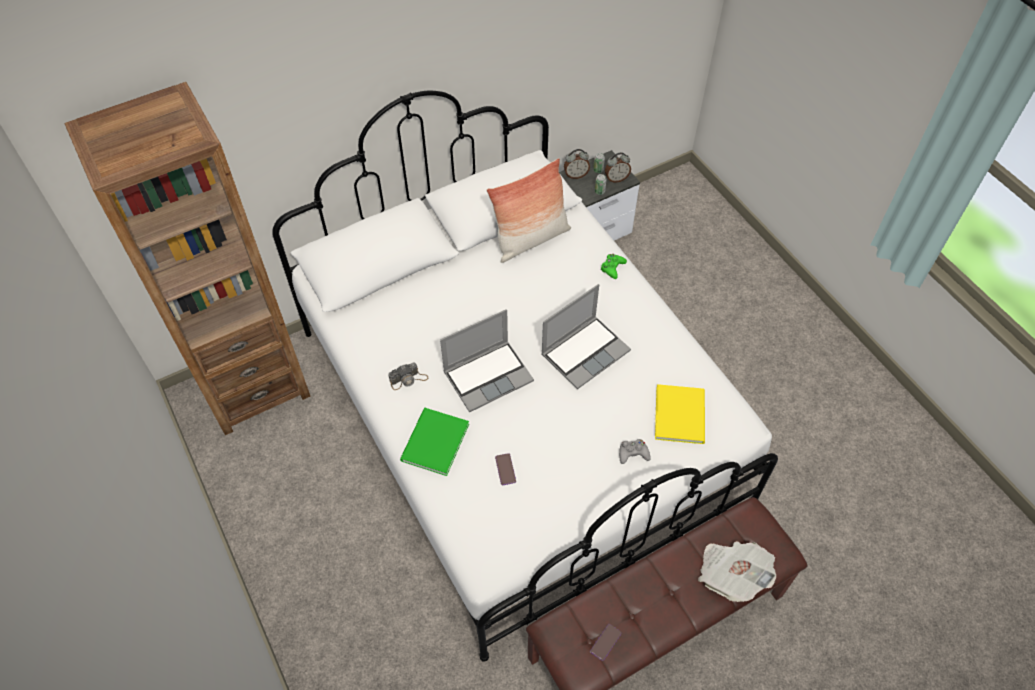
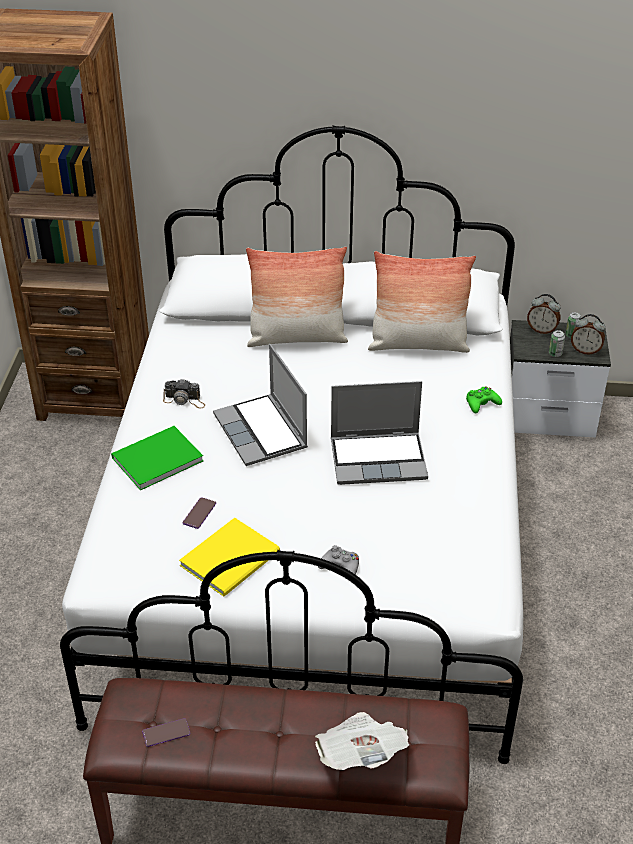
camera: 35 degrees right, 15 degrees down
(441, 278) = (297, 338): none -> pillow
(488, 375) = (262, 432): laptop -> laptop turned 60 degrees clockwise
(681, 413) = (429, 560): yellow book -> yellow book (233, 558)

